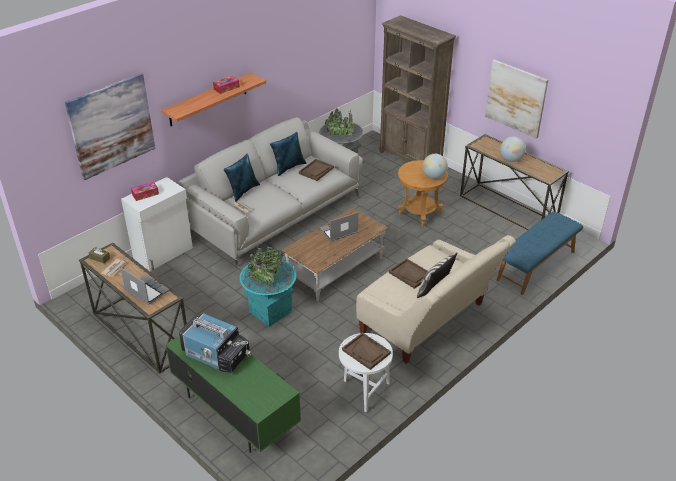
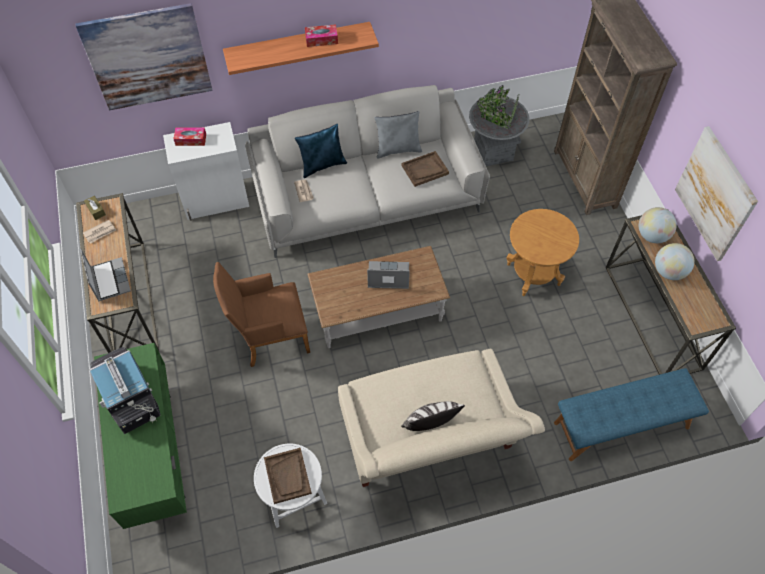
camera: 30 degrees right, 20 degrees up
(270, 312) = (269, 337): turquoise planter -> brown armchair
(288, 167) = (398, 149): blue pillow -> grey pillow
(410, 274) = (420, 386): brown tray -> none
(434, 176) = (554, 248): globe -> globe (652, 235)

